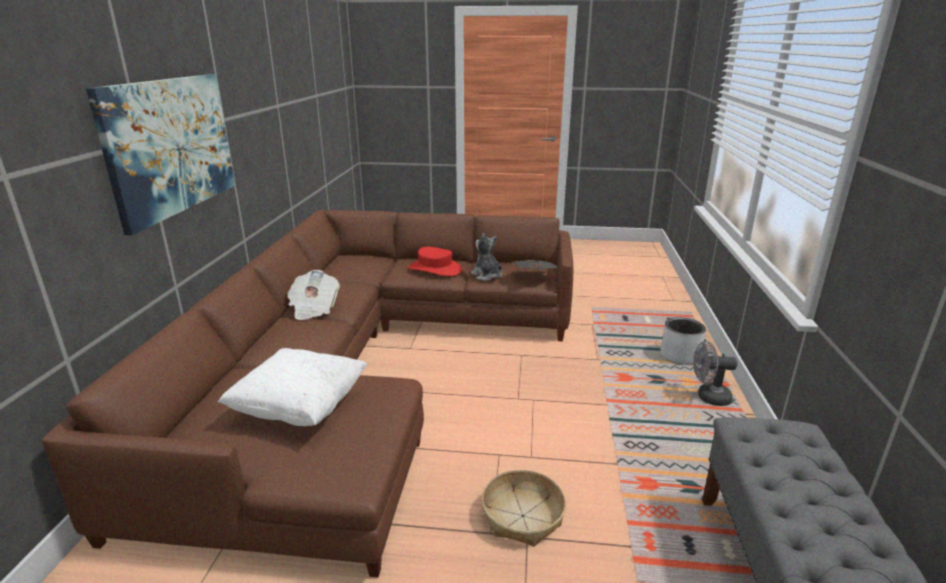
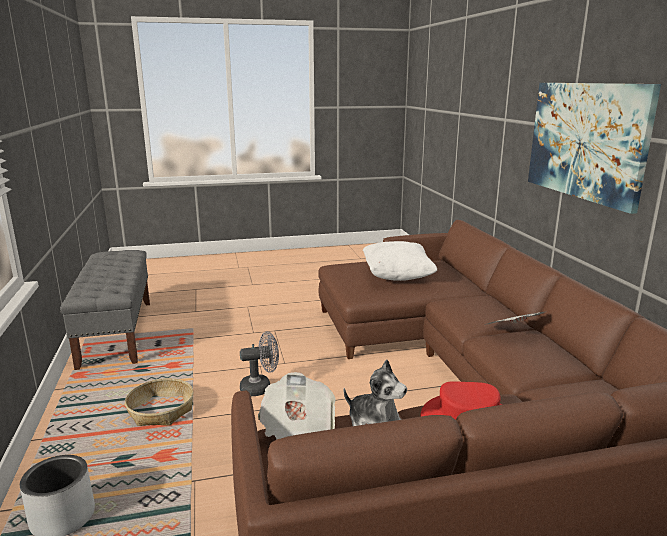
camera: 160 degrees right, 5 degrees down
(523, 516) = (258, 338): basket -> basket (161, 410)
(708, 397) = (70, 450): grey fan -> grey fan (261, 388)

